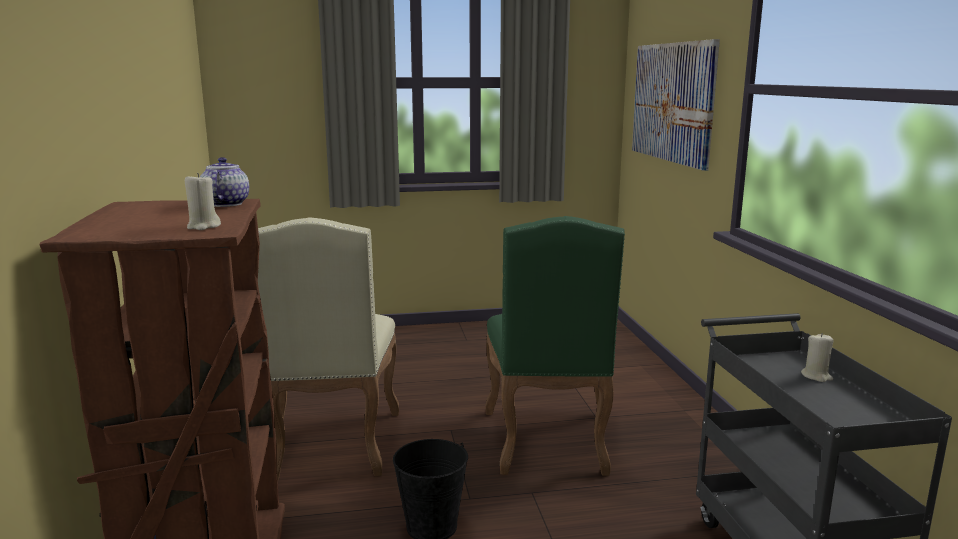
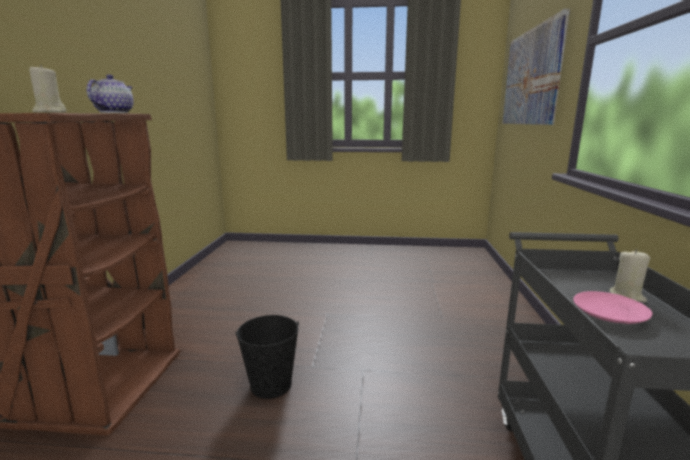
camera: 15 degrees right, 0 degrees up
(332, 447) = (240, 314): beige chair -> none
(550, 443) = (396, 333): green chair -> none
(808, 396) = (610, 315): none -> pink plate

